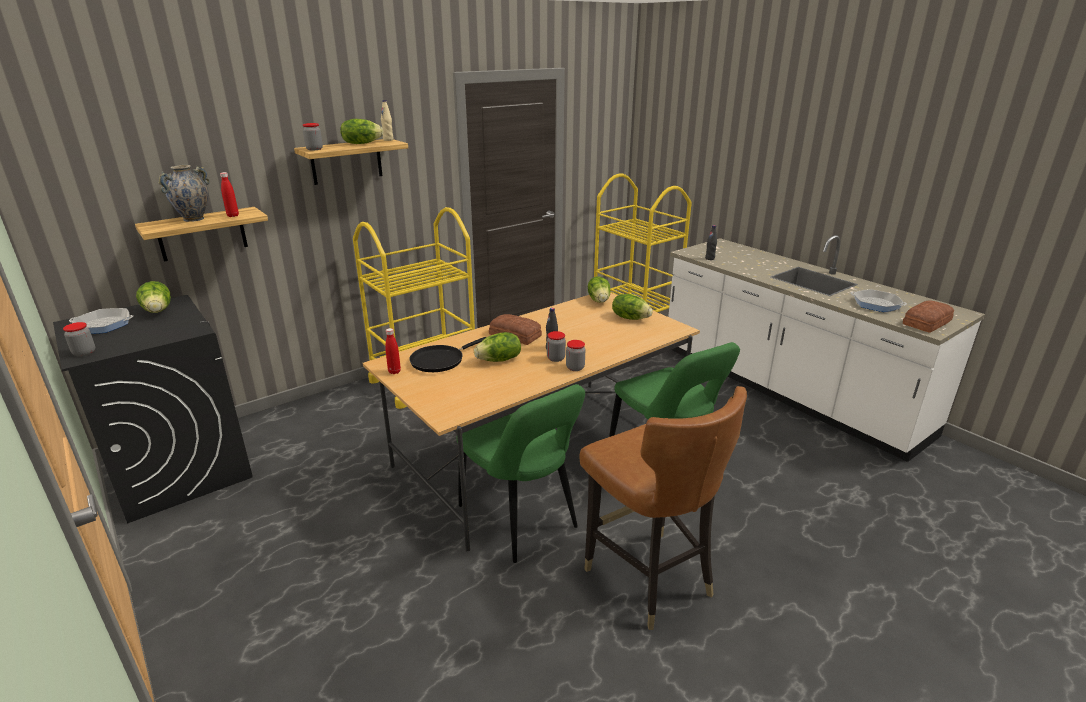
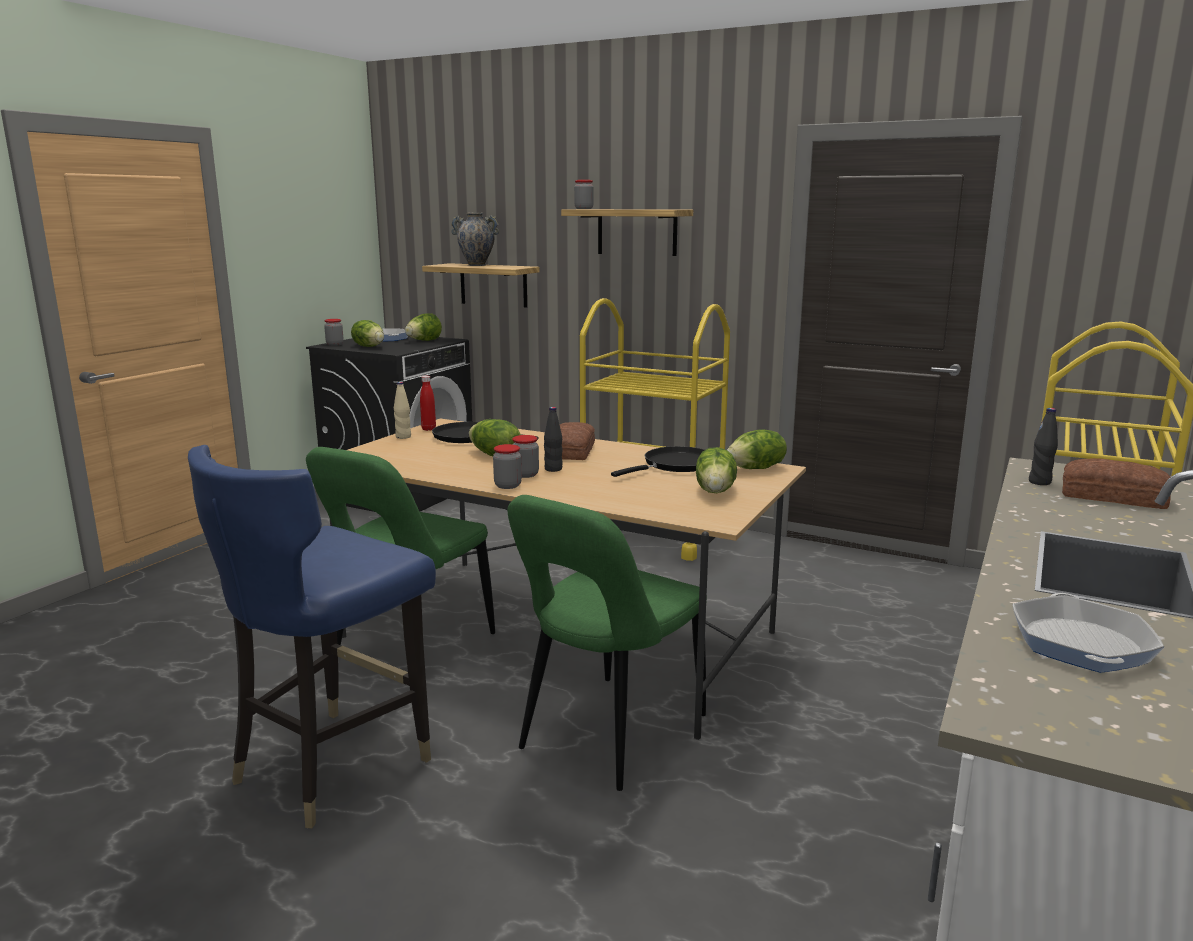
camera: 65 degrees right, 10 degrees down
(233, 216) = (499, 267): red bottle -> none
(361, 143) = (640, 209): lettuce -> lettuce (369, 346)
(388, 140) = (679, 209): beige bottle -> beige bottle (403, 437)
(575, 316) = (675, 465): none -> black frying pan
(648, 578) = (332, 765): brown chair -> blue chair
(928, 322) = (1061, 715): bread -> bread (1114, 497)

